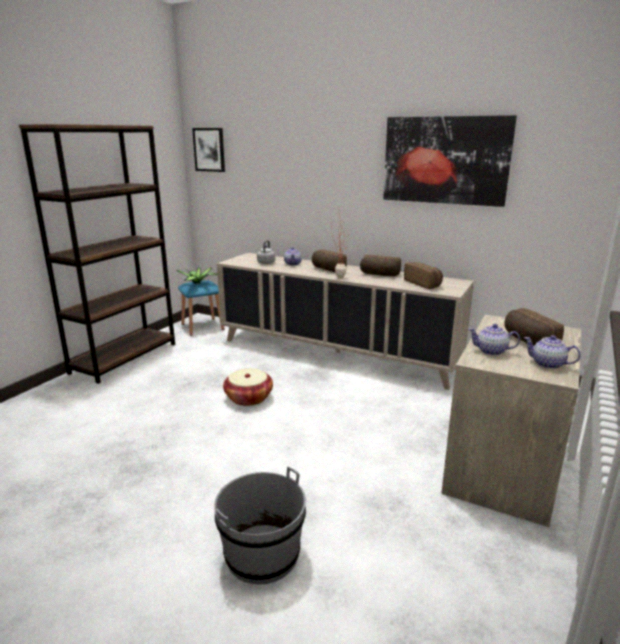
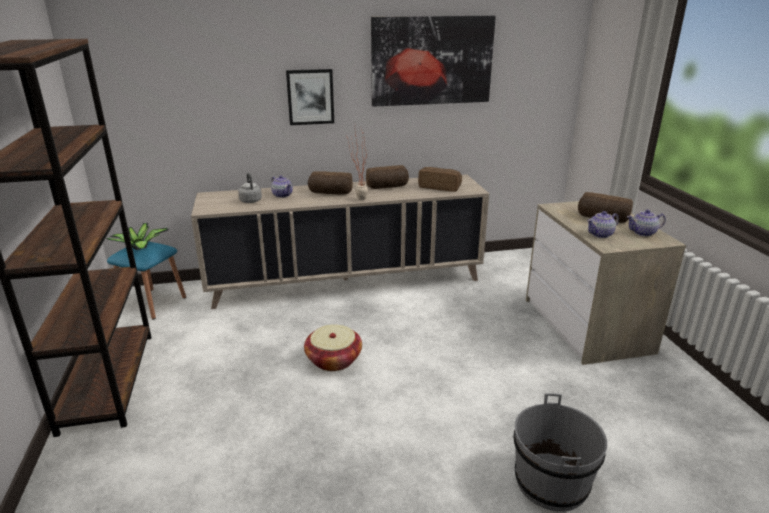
camera: 40 degrees left, 5 degrees up
(209, 149) = (112, 62): picture -> picture (310, 97)

